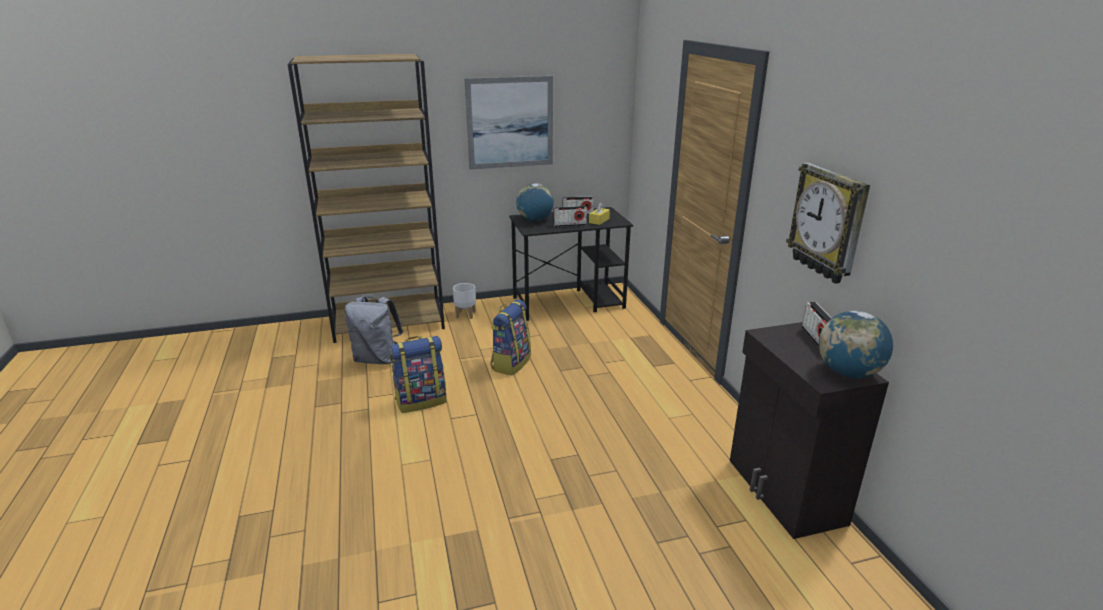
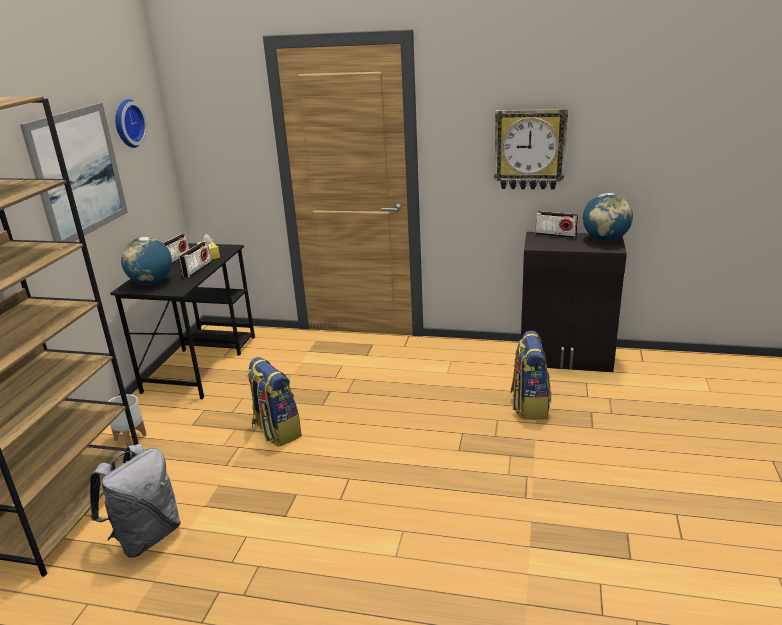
camera: 60 degrees left, 0 degrees up
(421, 400) = (284, 515): backpack -> backpack (529, 405)
(580, 97) = (127, 123): none -> wall clock

